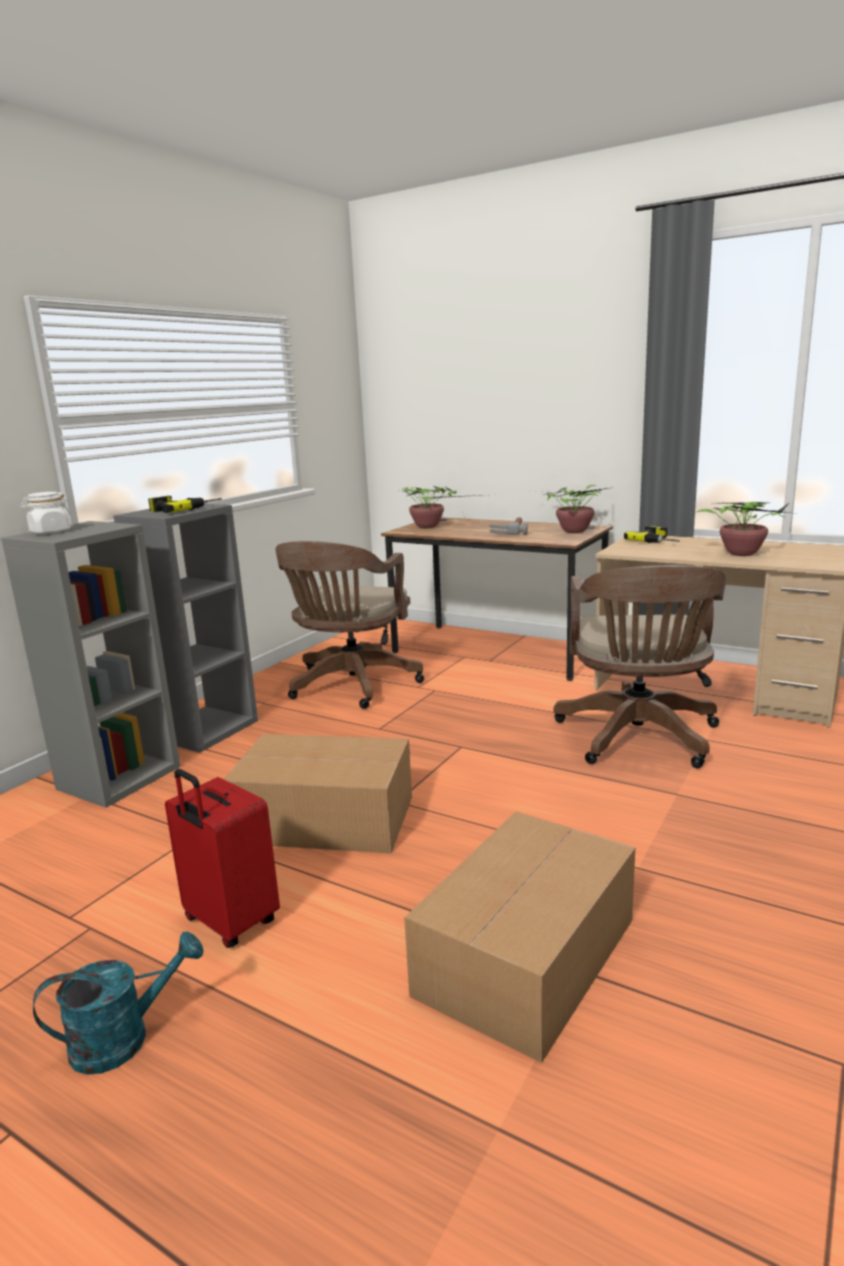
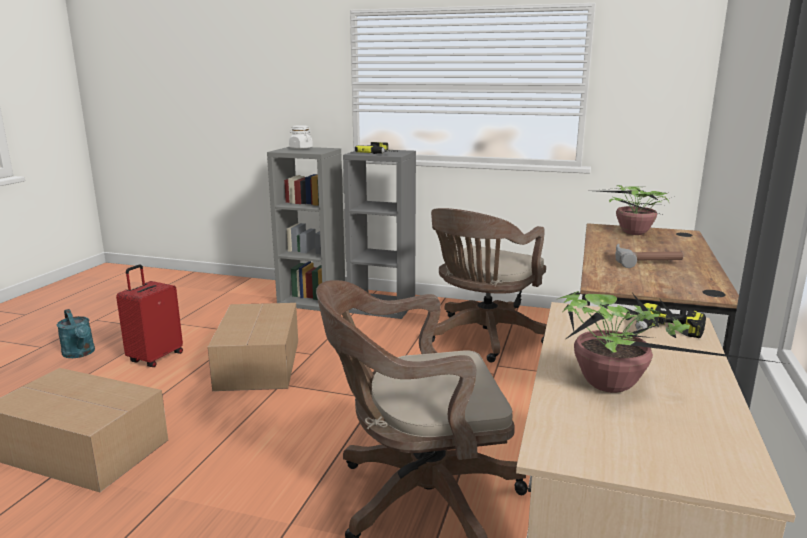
camera: 75 degrees right, 0 degrees up
(351, 686) = (483, 338): brown office chair -> brown office chair turned 60 degrees counterclockwise
(572, 531) = (673, 286): potted plant -> none

